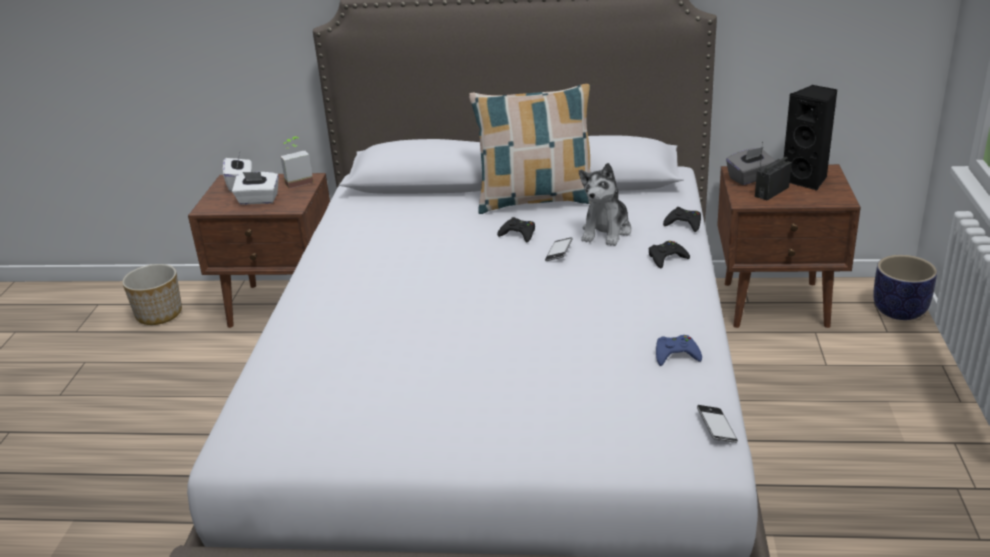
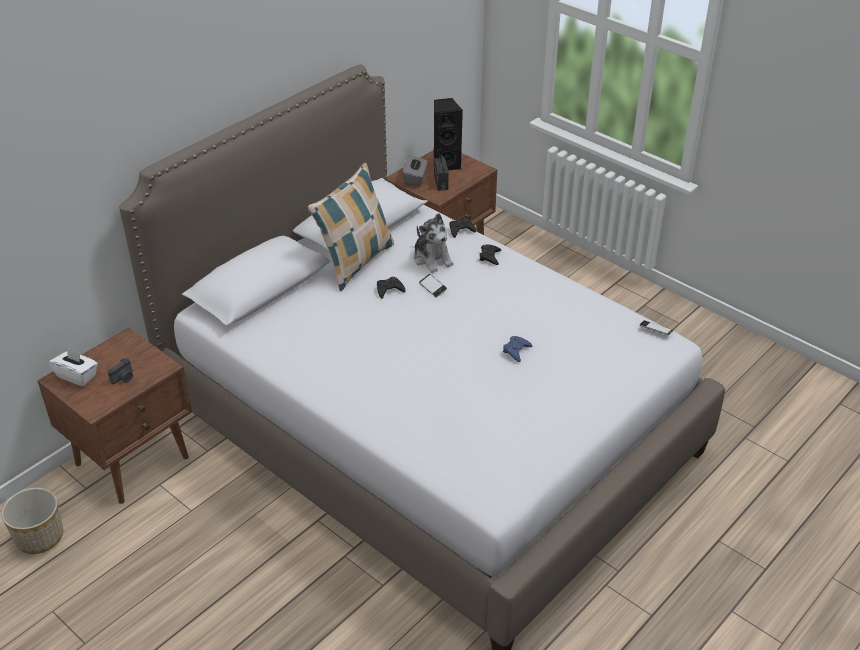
camera: 55 degrees left, 10 degrees up
(258, 200) = (124, 378): white tissue box -> camera
(297, 181) = (121, 346): potted plant -> none
(676, 355) = (585, 307): blue game controller -> blue game controller (516, 350)
(899, 311) = (501, 223): planter -> none

